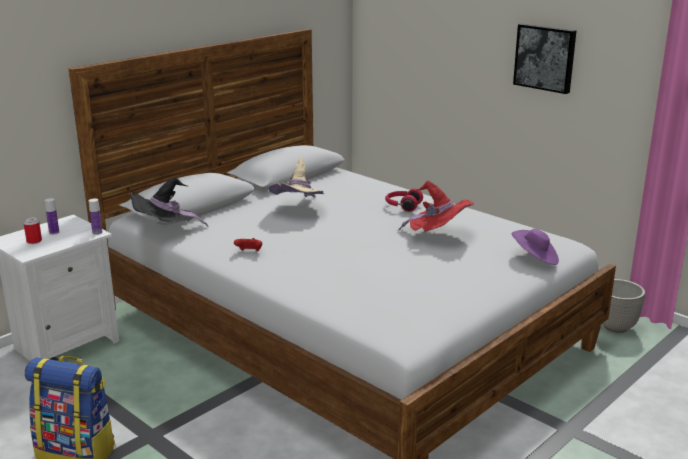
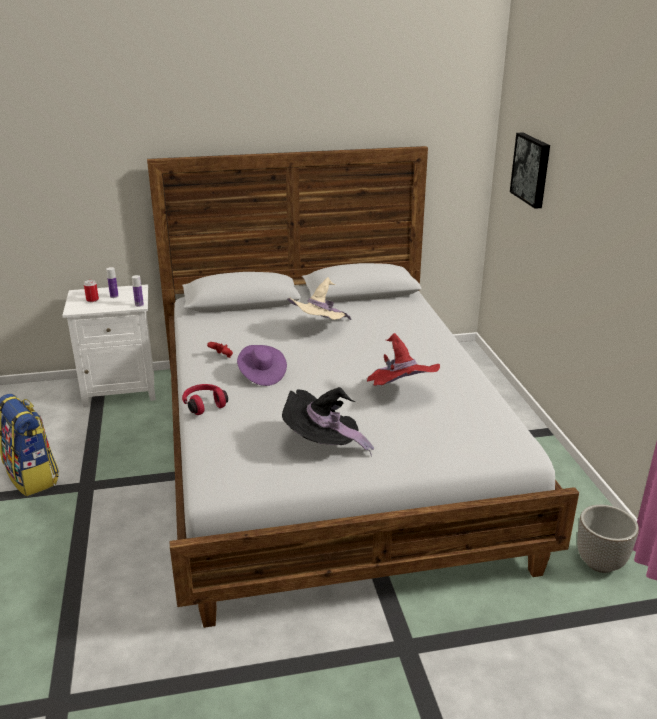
camera: 35 degrees right, 5 degrees up
(166, 231) = (193, 317): black hat -> black hat (323, 445)
(402, 206) = (414, 352): red headphones -> red headphones (204, 405)
(535, 258) = (458, 451): purple hat -> purple hat (261, 375)
(545, 57) = (619, 222): picture -> picture (532, 169)

